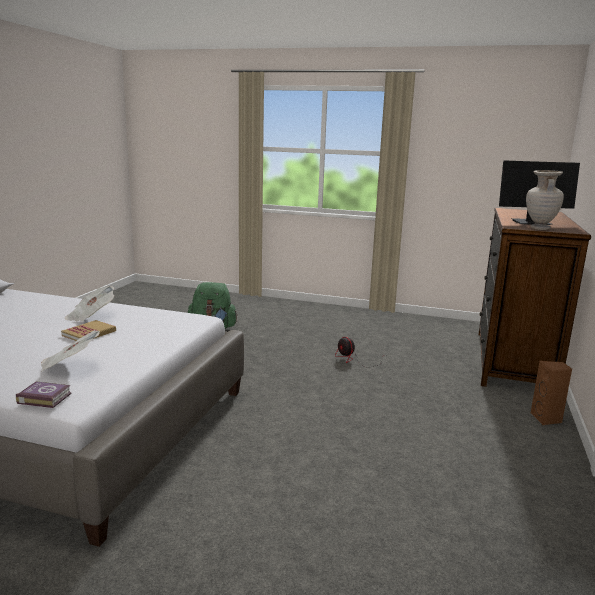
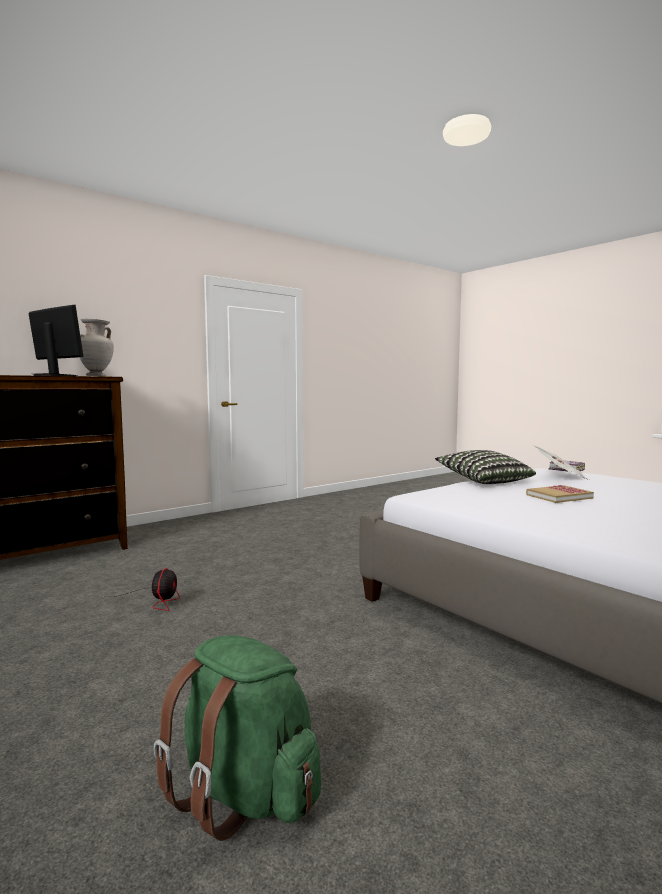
camera: 145 degrees left, 10 degrees down
(91, 316) = (570, 511): newspaper -> none
(153, 347) = (484, 481): none -> pillow
(546, 419) = (160, 526): brown speaker -> none

